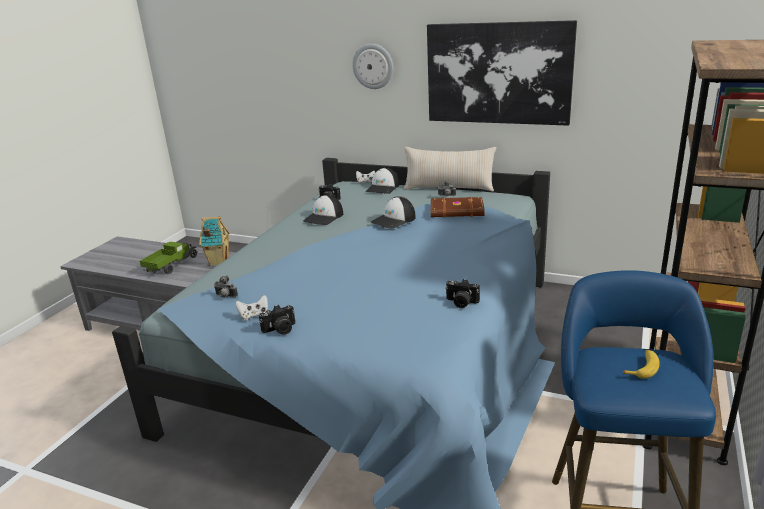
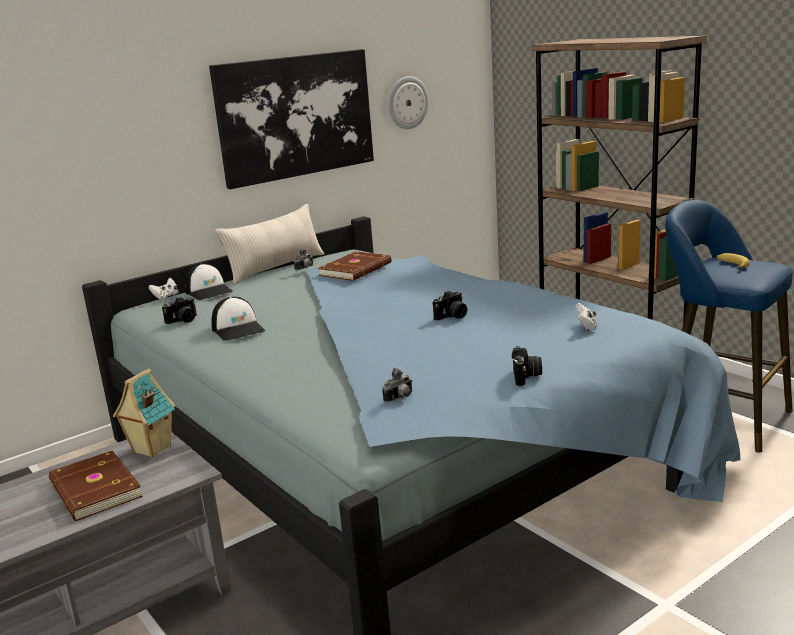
camera: 60 degrees left, 5 degrees down
(171, 266) = (93, 490): toy truck -> brown book
(254, 315) = (474, 386): white game controller -> white game controller (586, 326)
(373, 66) = (139, 131): wall clock -> wall clock (407, 102)
(394, 220) = (328, 296): cap -> none
(461, 303) = (562, 299): camera -> camera (452, 316)

